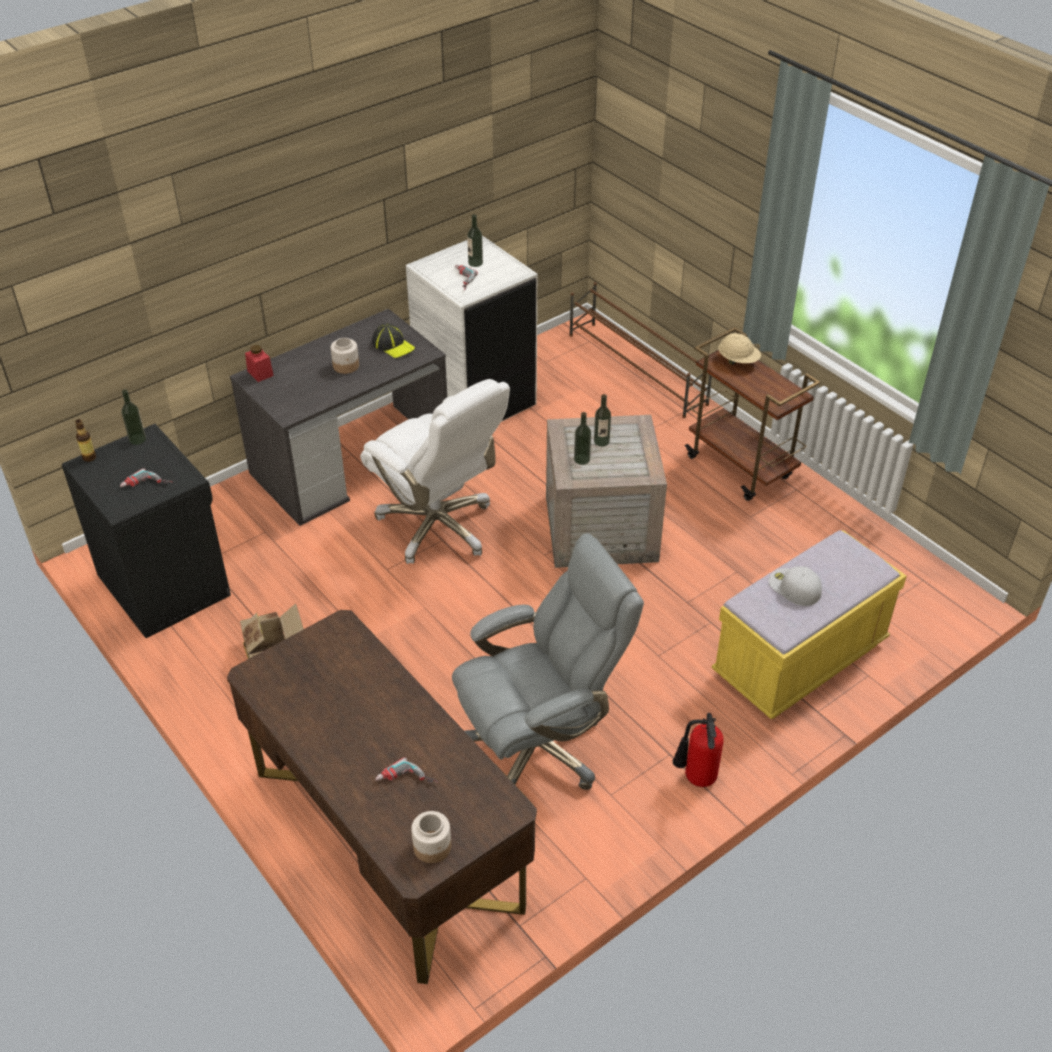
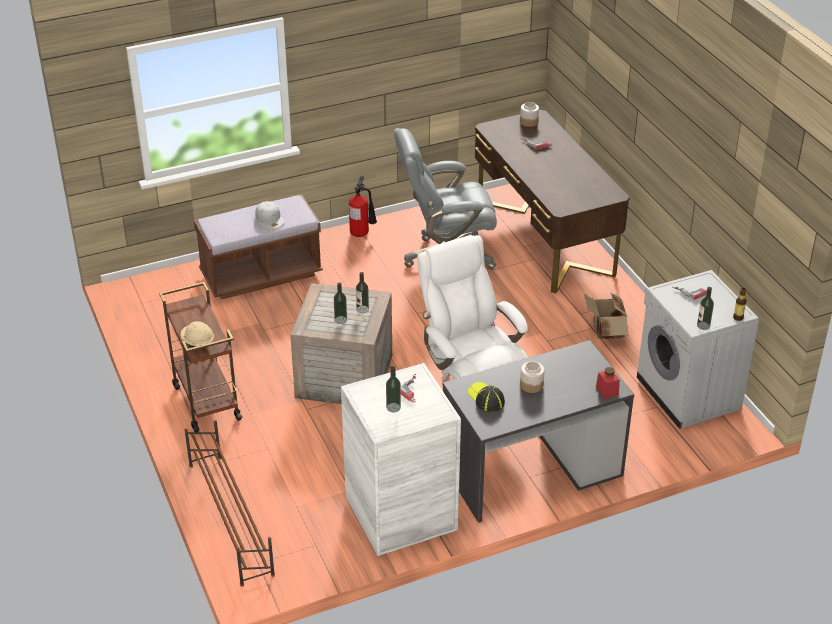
camera: 165 degrees left, 5 degrees down
(166, 584) = (686, 394): black washing machine -> white washing machine
(799, 660) = (261, 275): yellow bench -> brown bench

